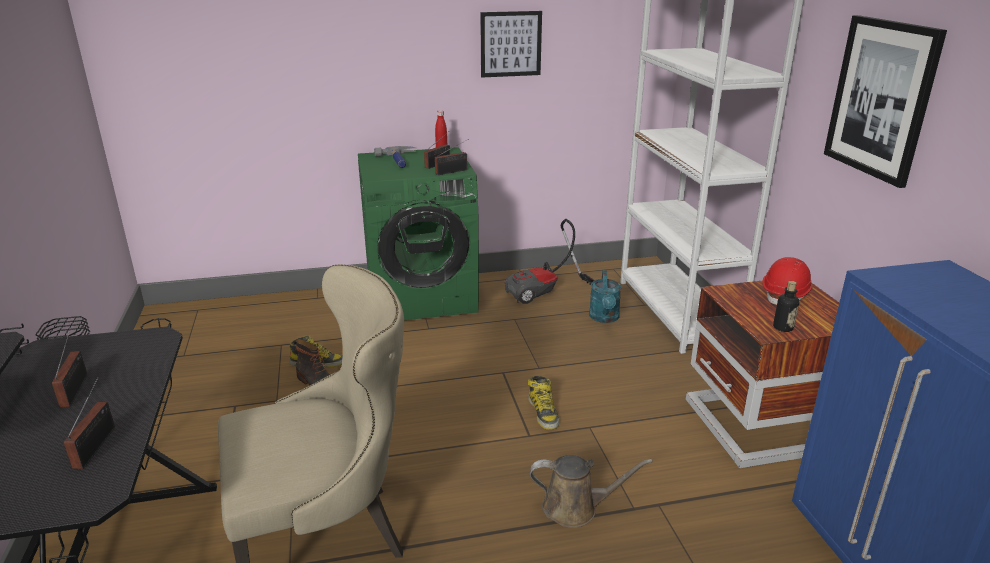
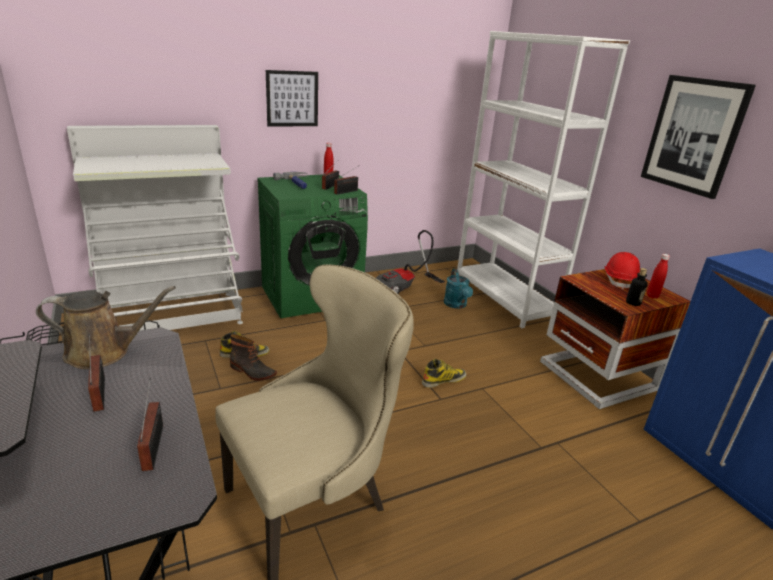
camera: 15 degrees left, 0 degrees up
(256, 318) = (173, 319): none -> white shoe rack
(510, 44) = (380, 91): picture -> picture (292, 99)
(543, 413) = (443, 380): boot -> boot turned 90 degrees counterclockwise
(575, 508) = (500, 452): brown watering can -> brown watering can (104, 352)
(819, 320) = (652, 296): none -> red bottle

